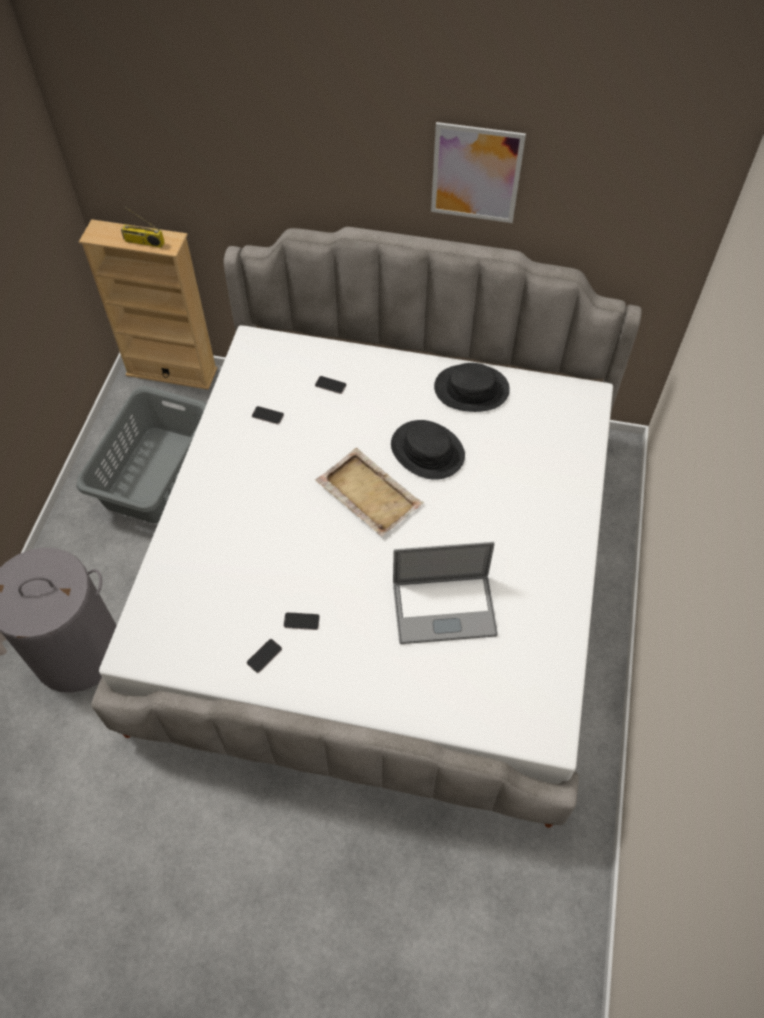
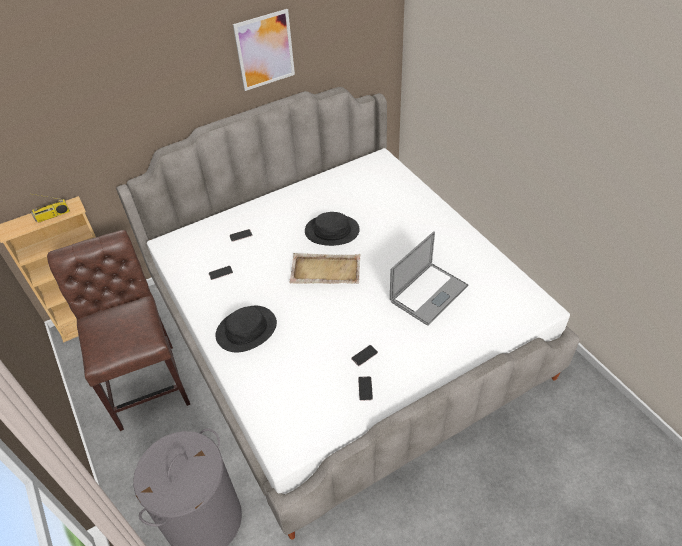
camera: 40 degrees left, 10 degrees down
(156, 474) = (147, 380): grey laundry basket -> brown chair
(471, 389) = (320, 190): black hat -> black hat (246, 329)

